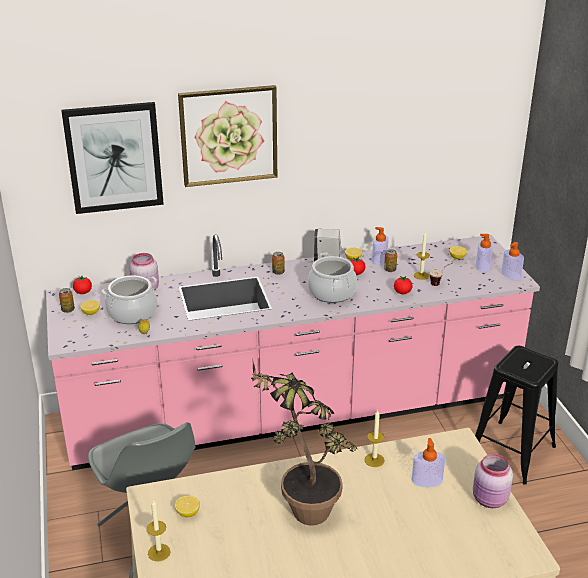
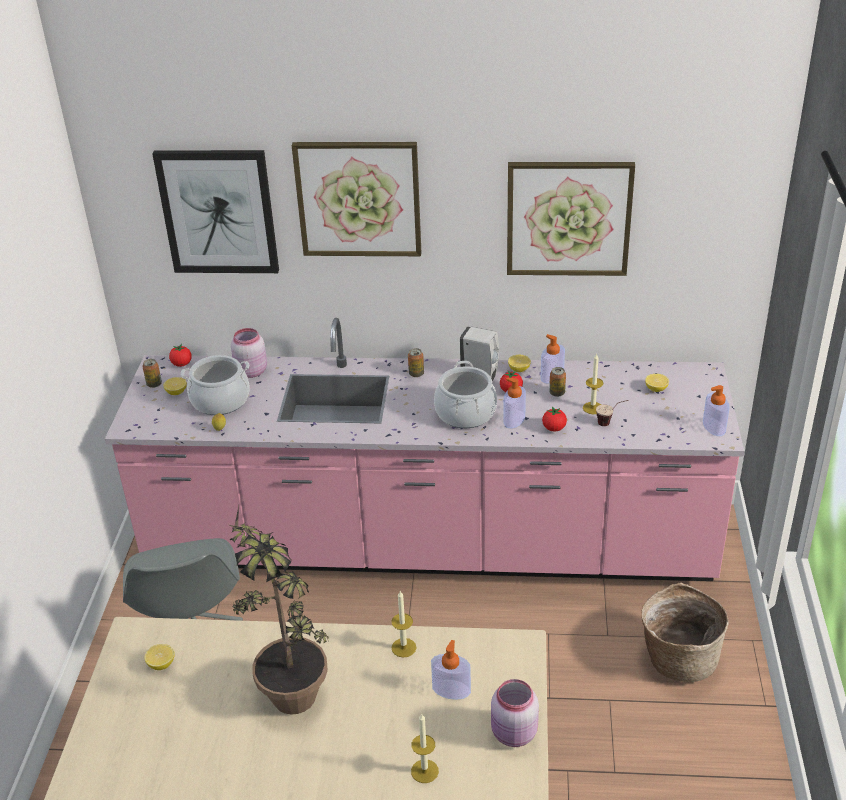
camera: 20 degrees right, 5 degrees up
(159, 552) = (107, 704): candle -> candle (424, 771)
(384, 136) = (568, 218): none -> picture
(482, 266) = (683, 407): soap dispenser -> soap dispenser (514, 419)
(511, 452) = (678, 658): black stool -> basket

